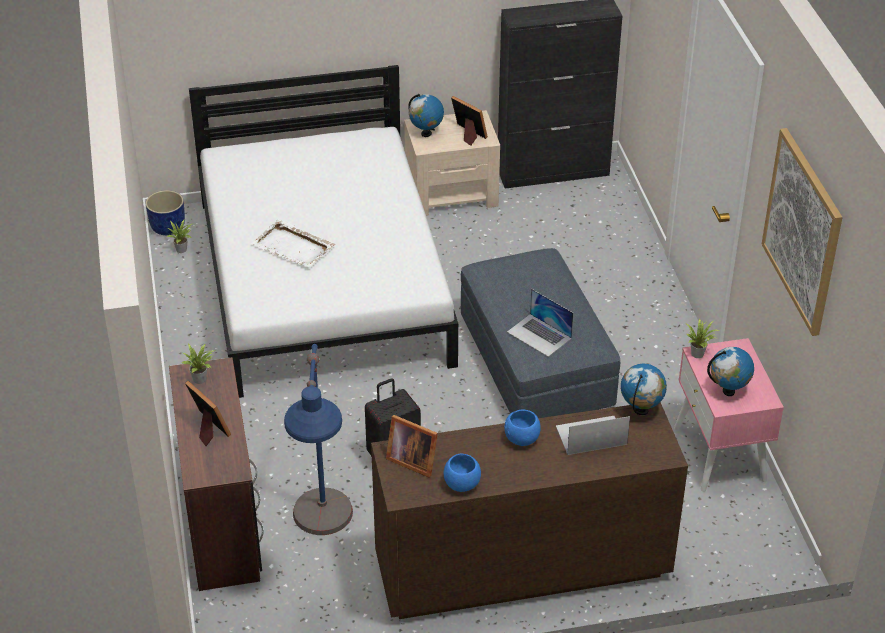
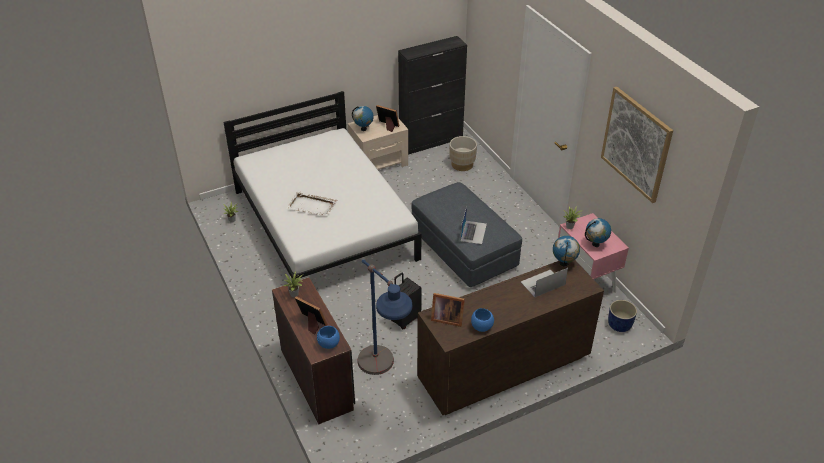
camera: 15 degrees left, 0 degrees up
(167, 227) = (219, 208): blue planter -> blue planter (619, 325)
(522, 439) = (505, 293): blue bowl -> blue bowl (329, 344)
(539, 335) = (473, 232): laptop -> laptop turned 105 degrees counterclockwise
(590, 220) = (462, 164): none -> beige planter

